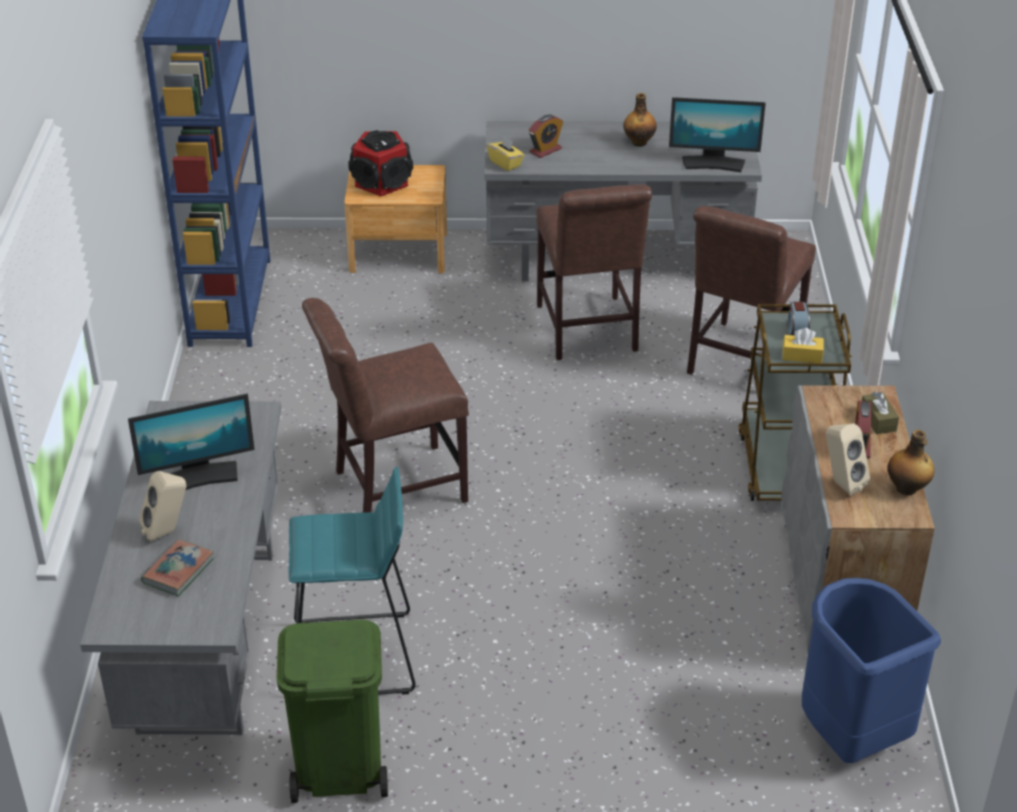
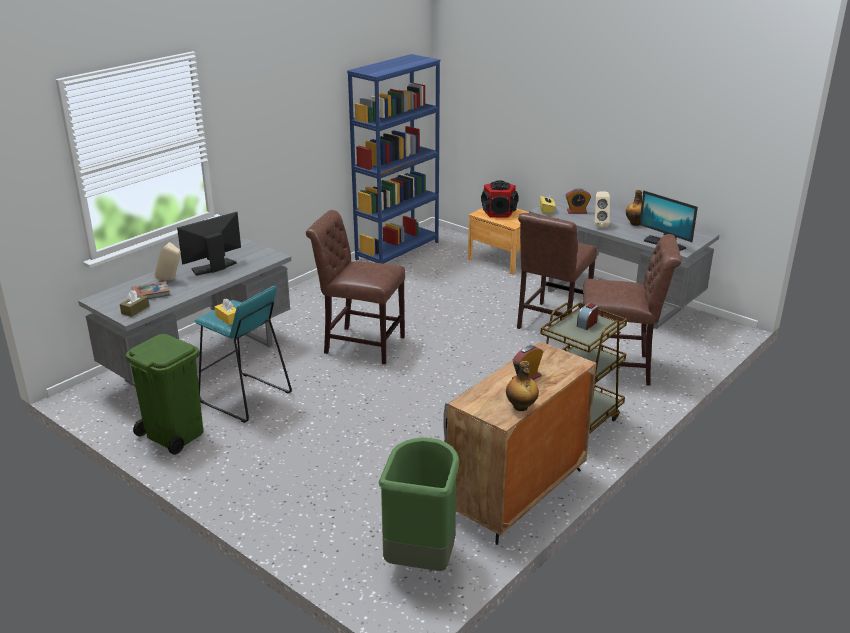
camera: 40 degrees right, 10 degrees down
(199, 477) = (214, 267): monitor -> monitor turned 120 degrees clockwise
(740, 362) = (619, 368): brown chair -> brown chair turned 150 degrees counterclockwise
(802, 356) = (572, 334): yellow tissue box -> yellow tissue box (228, 318)
(841, 484) = (486, 388): beige speaker -> beige speaker (599, 225)
(849, 737) = (420, 559): blue trash can -> green trash can
(878, 420) = (558, 372): brown tissue box -> brown tissue box (135, 310)

